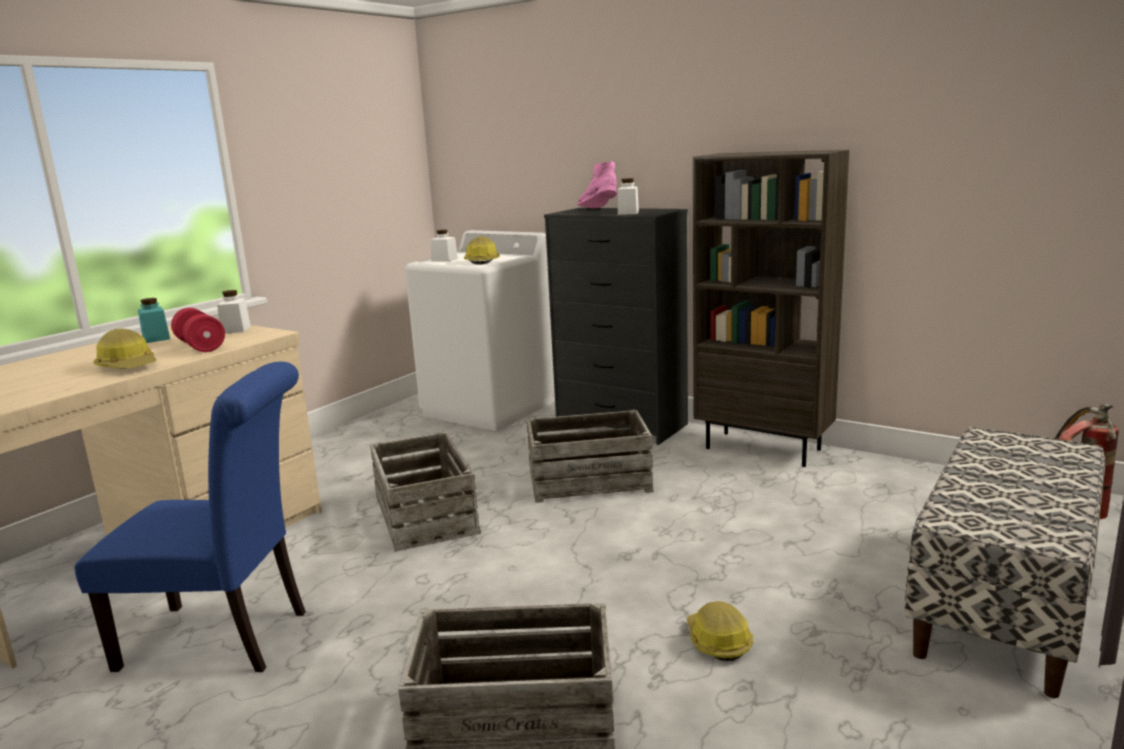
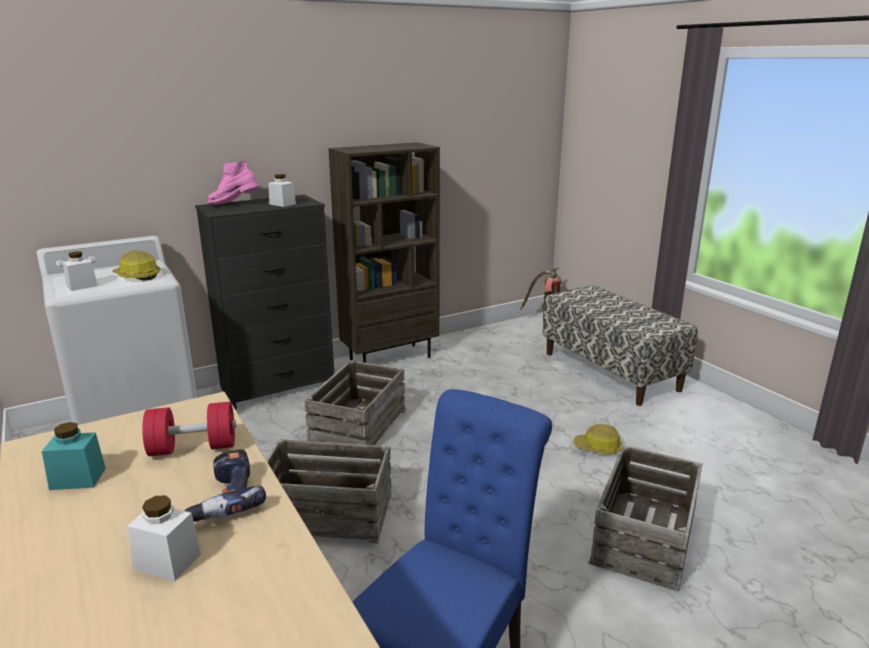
camera: 65 degrees left, 5 degrees up
(129, 366) = (223, 499): hard hat -> power drill
(236, 329) = (139, 423): white jar -> white jar (167, 561)

